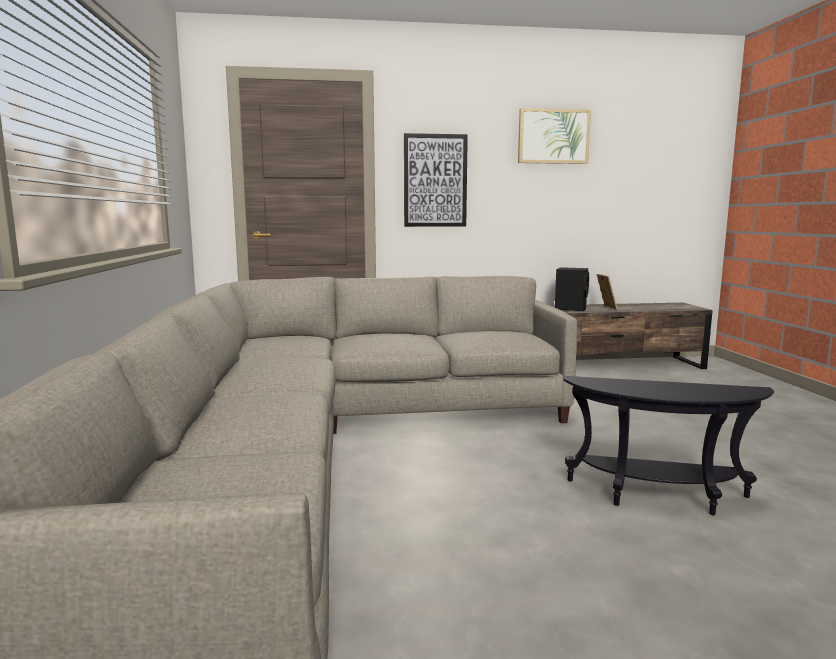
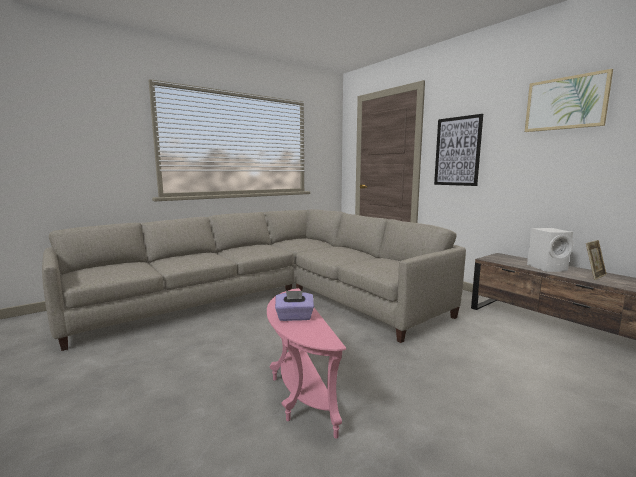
camera: 60 degrees right, 0 degrees up
(571, 309) = (548, 268): black speaker -> white speaker
(659, 497) = (299, 394): black side table -> pink side table
(680, 390) = (294, 317): none -> purple tissue box

